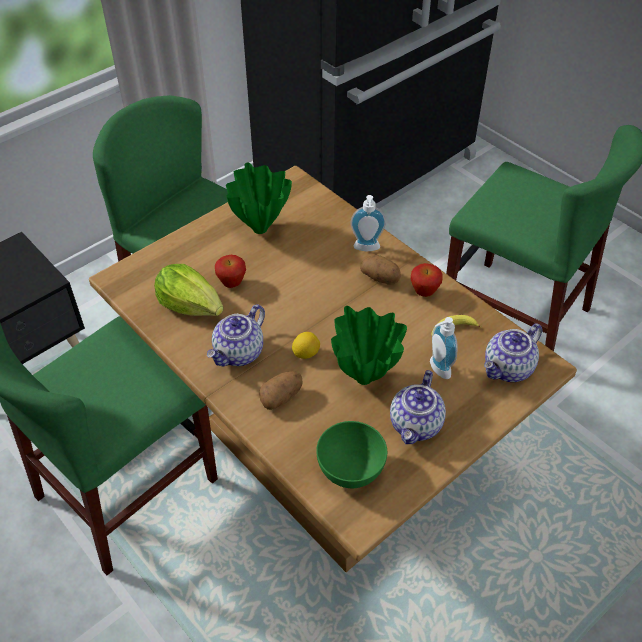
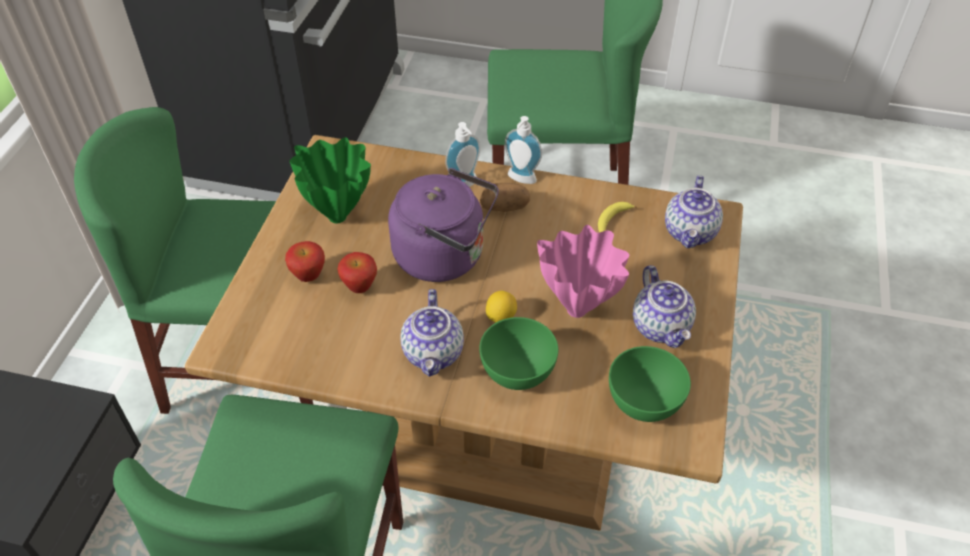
camera: 35 degrees left, 0 degrees up
(191, 305) = (336, 332): lettuce -> none
(281, 397) = (517, 372): potato -> green bowl
(306, 291) = (445, 256): none -> purple kettle
(365, 379) = (578, 311): green vase -> pink vase
(424, 293) = (557, 201): apple -> apple (309, 277)
(437, 370) = (633, 266): soap dispenser -> soap dispenser (520, 180)

